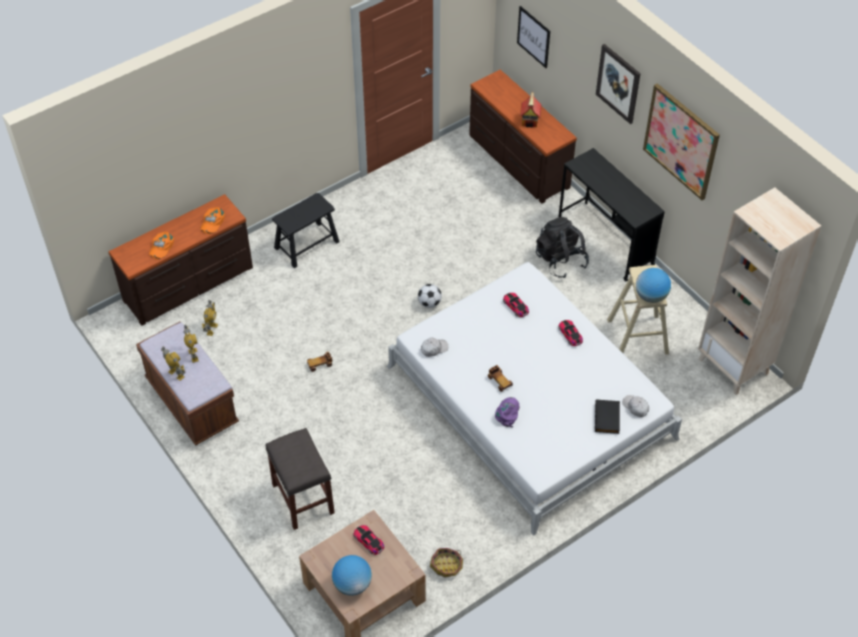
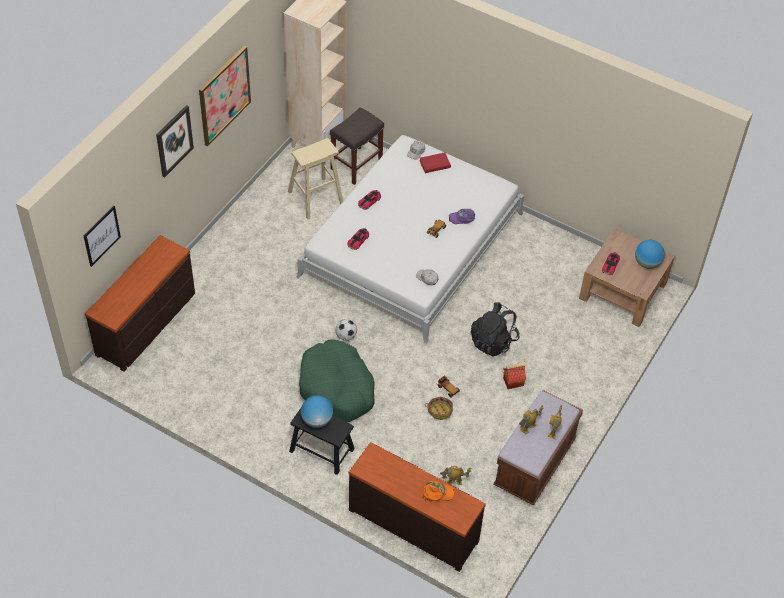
camera: 115 degrees left, 0 degrees up
(212, 222) = (388, 465): orange cap -> none
(302, 498) = (575, 353): grey stool -> grey stool (356, 166)
(369, 276) = (336, 389): none -> green dog bed
(447, 565) = (574, 252): basket -> basket (439, 410)
(530, 120) = (151, 271): toy house -> toy house (513, 381)
(560, 260) = (257, 263): black backpack -> black backpack (493, 341)
(605, 241) = (221, 240): black desk -> none
(608, 418) = (434, 163): black book -> red book
(651, 296) = (325, 147): globe -> globe (317, 420)

